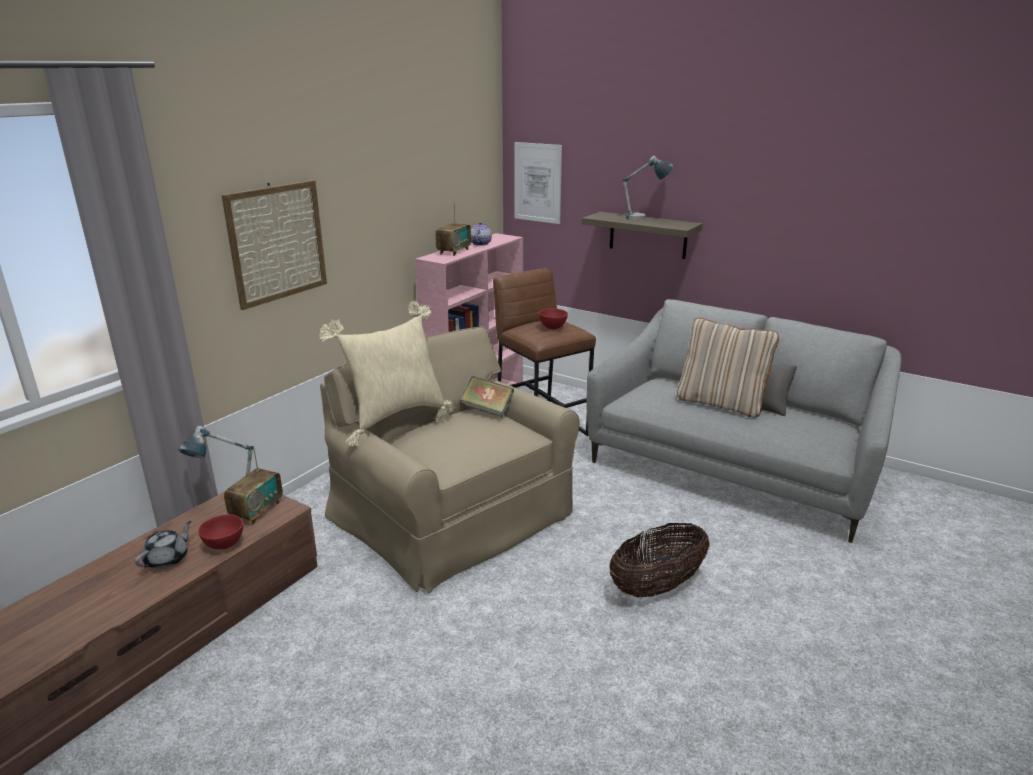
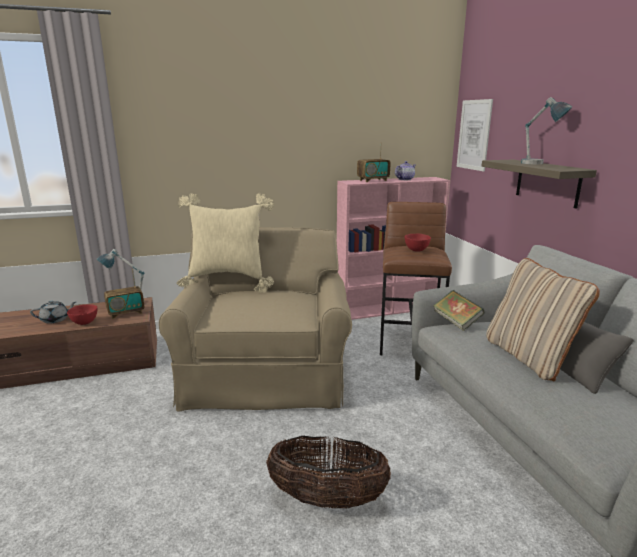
camera: 40 degrees right, 5 degrees down
(277, 241) = (210, 145): picture -> none
(487, 410) = (302, 295): book -> book (456, 322)

